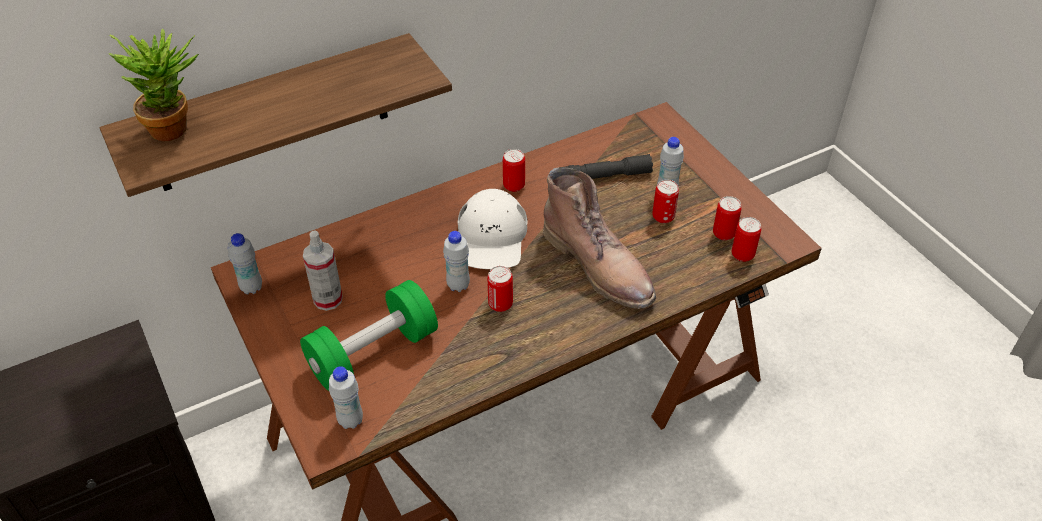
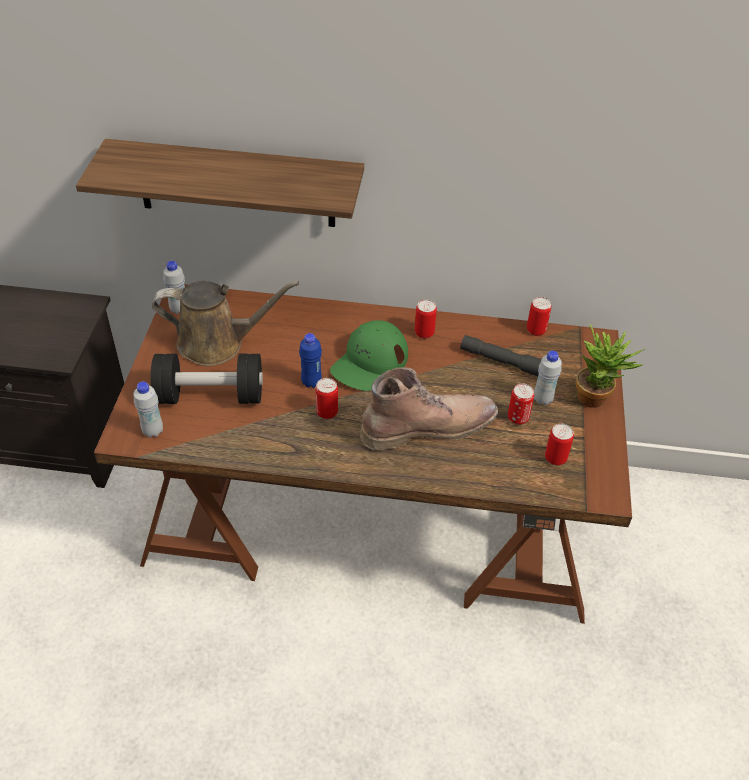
camera: 35 degrees right, 0 degrees up
(176, 127) = (145, 159): potted plant -> potted plant (597, 398)
(328, 299) = (217, 343): spray bottle -> brown watering can
(373, 353) = (210, 395): green dumbbell -> black dumbbell
(458, 285) = (311, 382): white bottle -> blue bottle
(492, 237) = (369, 362): white cap -> green cap
(600, 265) = (428, 426): brown boot -> brown boot turned 105 degrees counterclockwise
(742, 255) = (554, 483): can -> can (536, 330)

